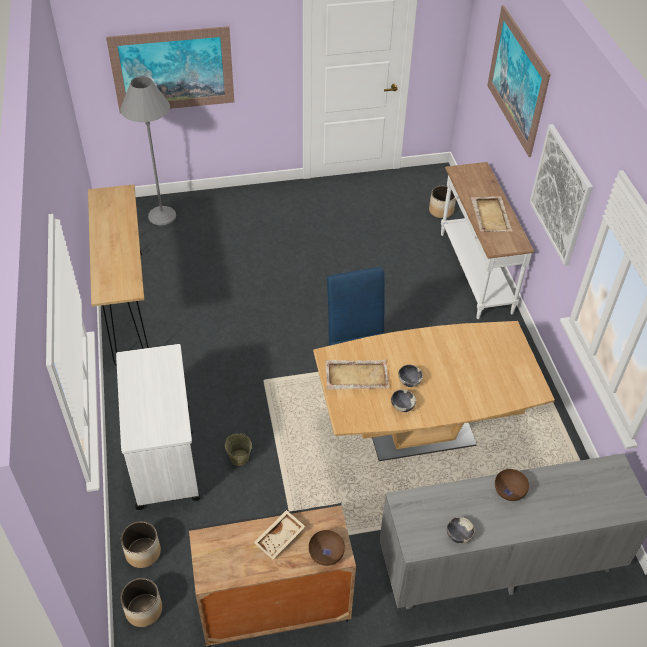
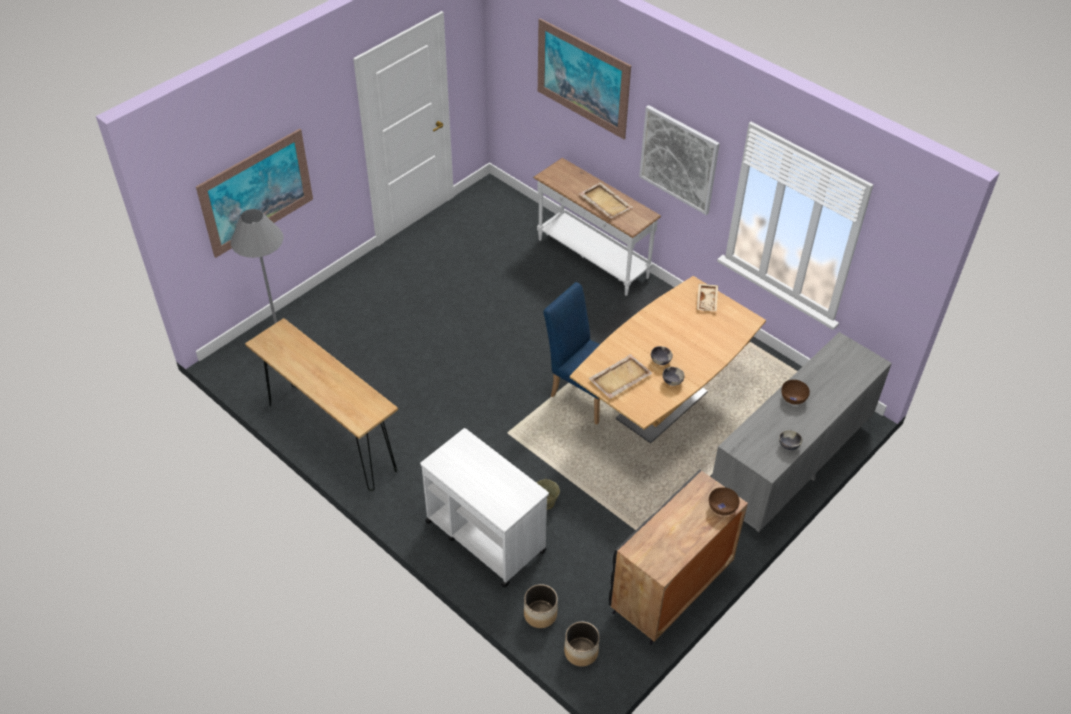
camera: 35 degrees left, 0 degrees up
(280, 538) = (683, 516): beige tray -> beige tray (707, 301)
(441, 211) = (521, 219): planter -> none

